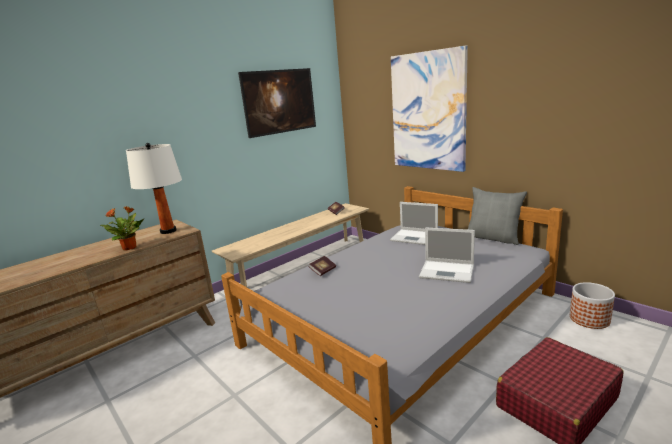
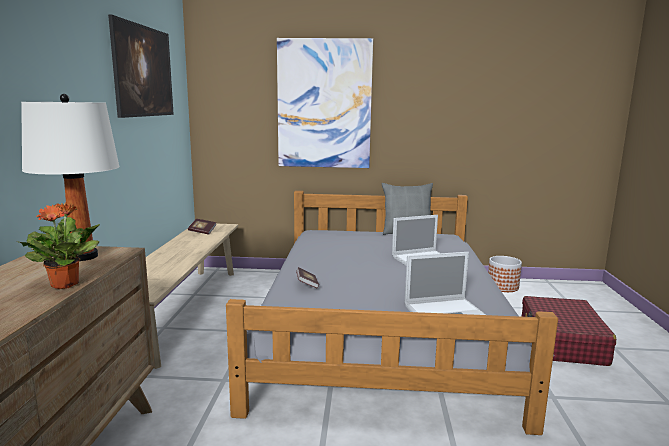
camera: 45 degrees left, 5 degrees down
(415, 237) = (342, 241): laptop -> laptop (447, 313)

